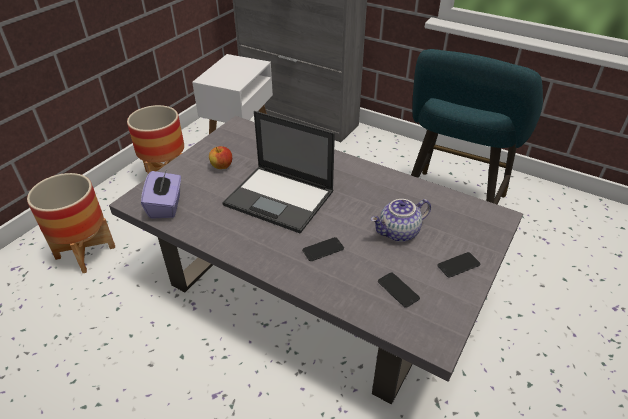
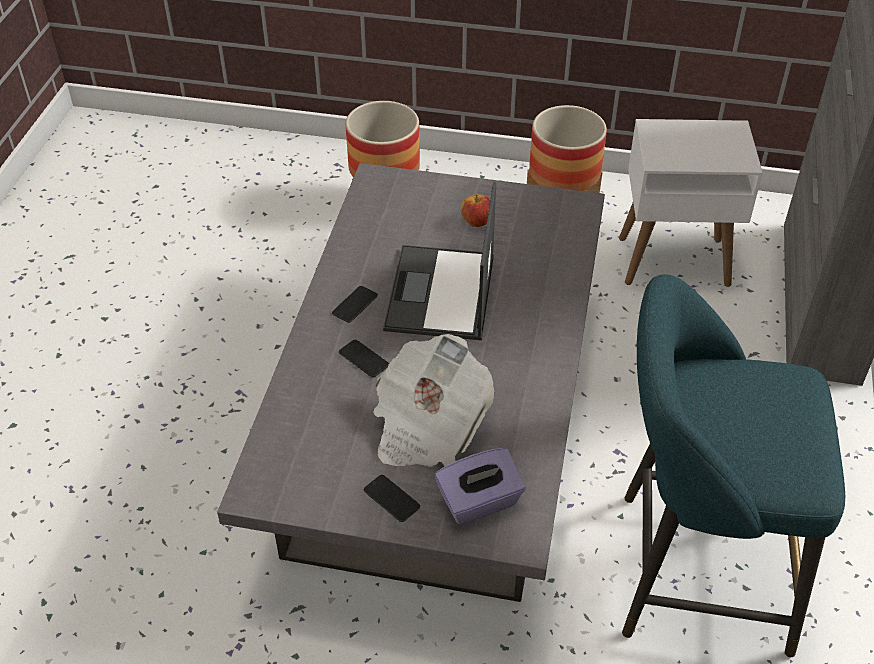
camera: 70 degrees right, 5 degrees up
(166, 205) = (378, 205): purple tissue box -> purple tissue box (479, 502)
(398, 290) = (323, 443): phone -> phone (355, 305)
(399, 233) = (427, 426): teapot -> newspaper

